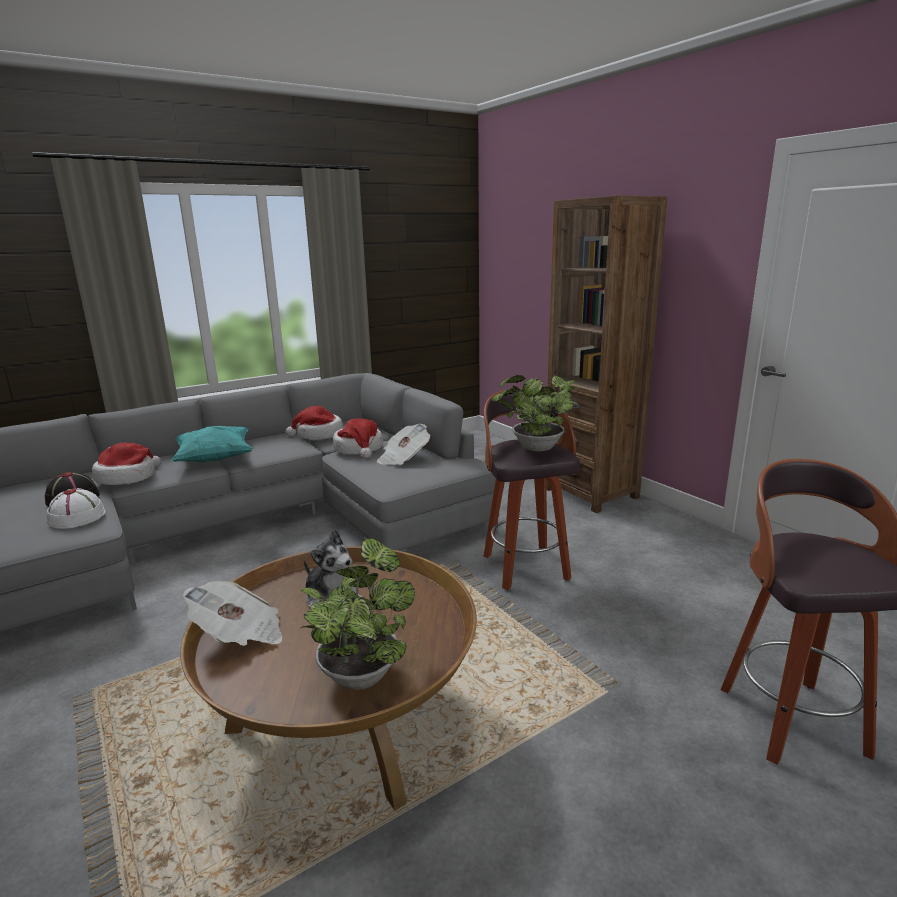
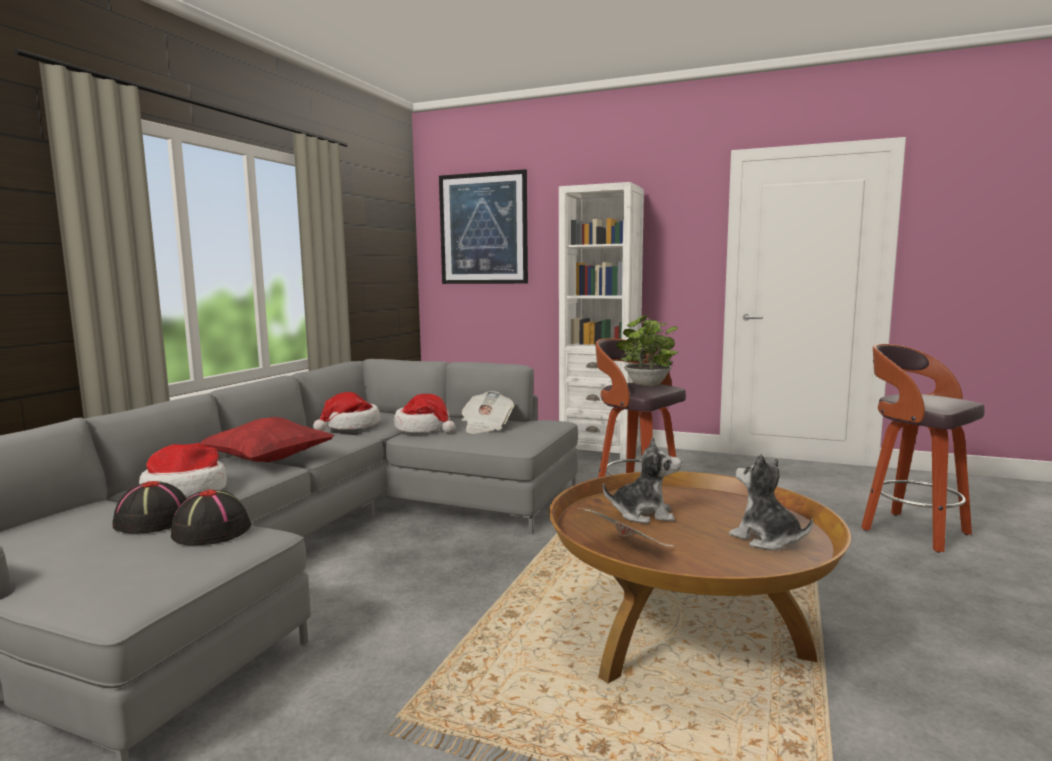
camera: 35 degrees left, 10 degrees down
(77, 517) = (211, 531): white hat -> black hat
(215, 459) = (268, 461): turquoise pillow -> red pillow
(362, 671) = (766, 539): potted plant -> plush toy
(525, 240) = (483, 229): none -> picture
(591, 493) = (599, 450): brown bookcase -> white bookcase

